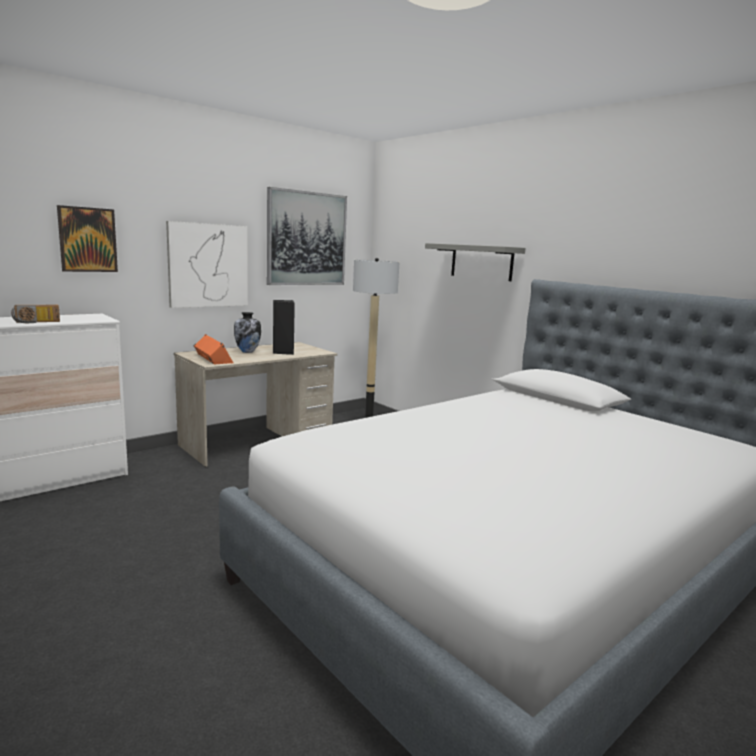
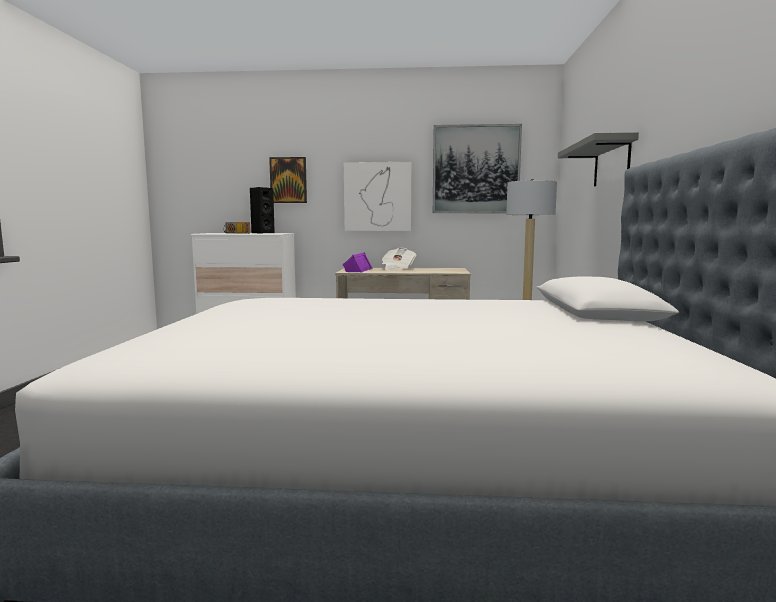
camera: 45 degrees right, 5 degrees down
(212, 358) = (357, 270): orange speaker -> purple speaker
(247, 351) = (397, 269): vase -> newspaper
(283, 352) = (424, 270): black speaker -> black speaker (262, 233)

